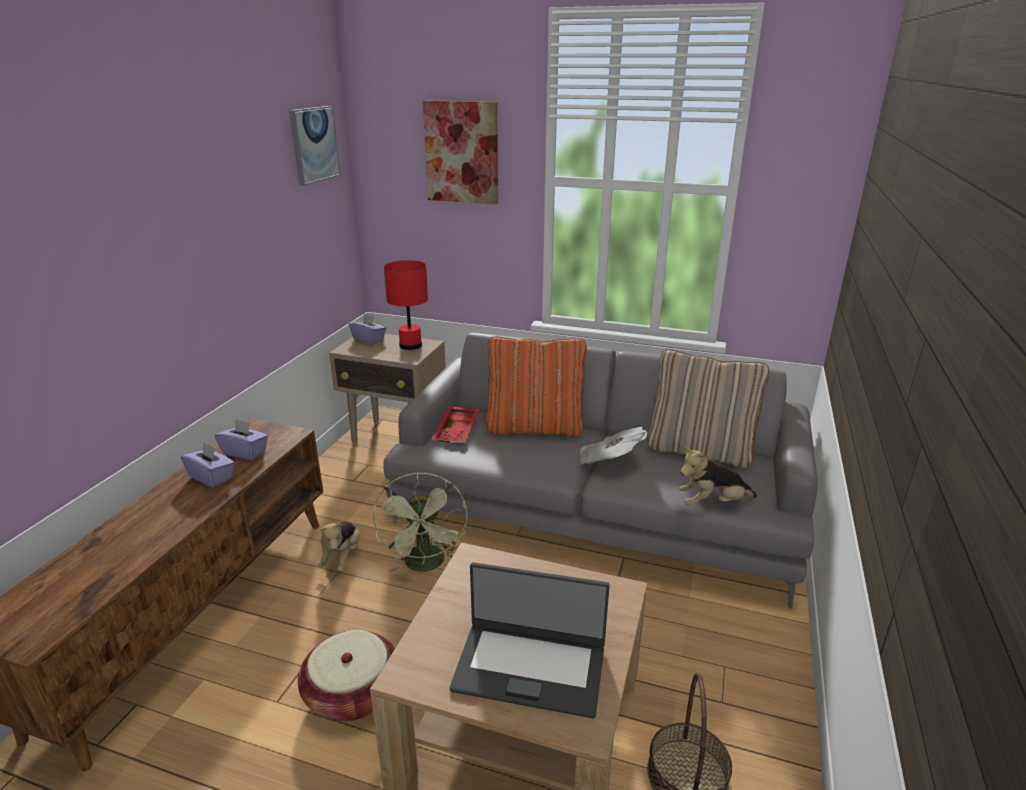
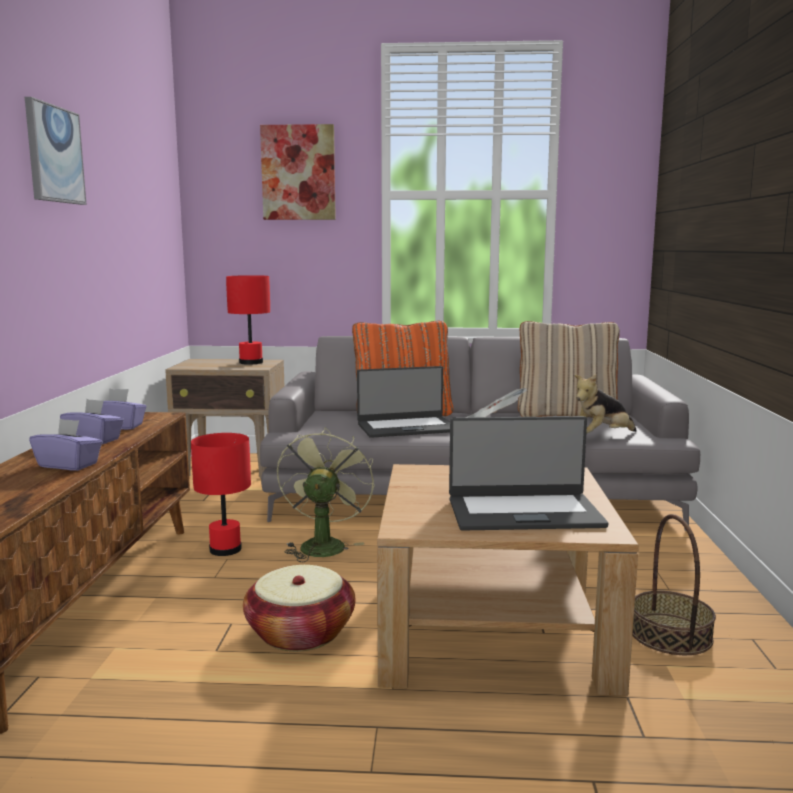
camera: 15 degrees left, 15 degrees down
(314, 144) = (156, 156): picture -> picture (54, 154)
(342, 557) = (225, 549): plush toy -> red table lamp
(369, 339) = (202, 362): purple tissue box -> purple tissue box (69, 465)
(426, 565) = (323, 544): green fan -> green fan turned 150 degrees counterclockwise
(457, 431) = (327, 421): red tray -> none
(524, 455) = (406, 427): none -> laptop

